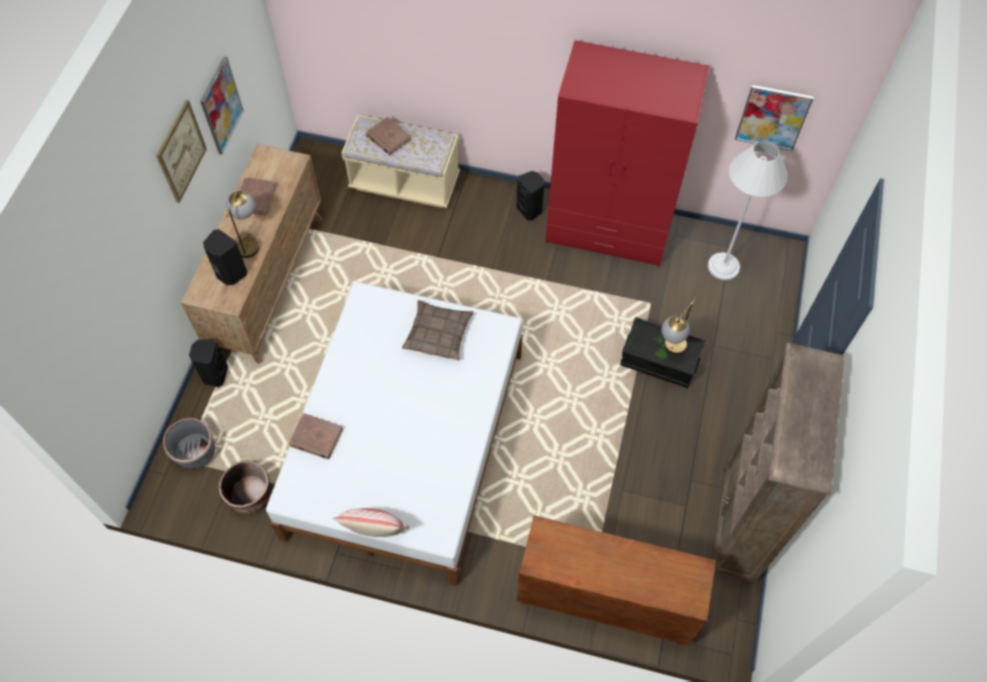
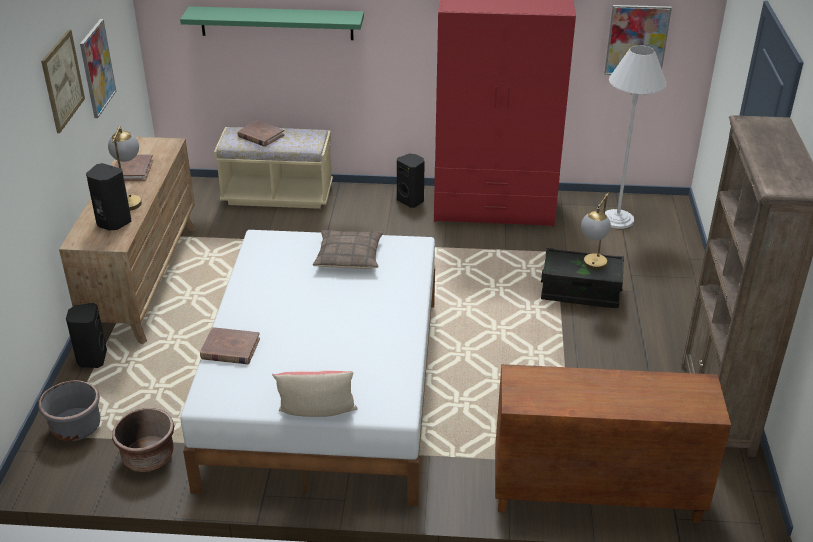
camera: 10 degrees left, 25 degrees down
(407, 41) = (276, 23): none -> green shelf

